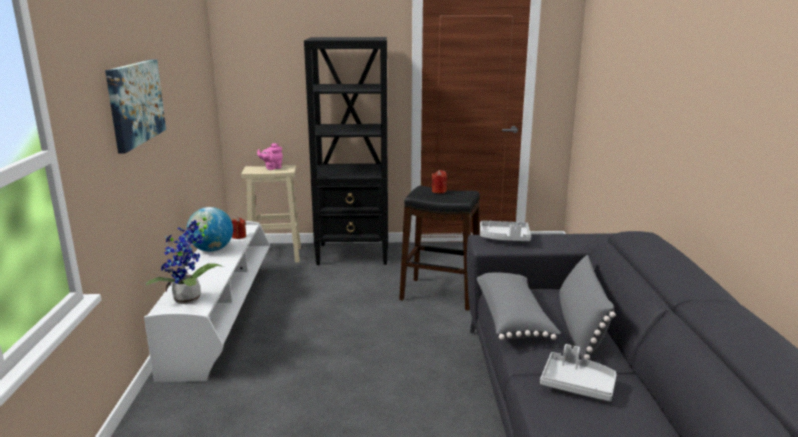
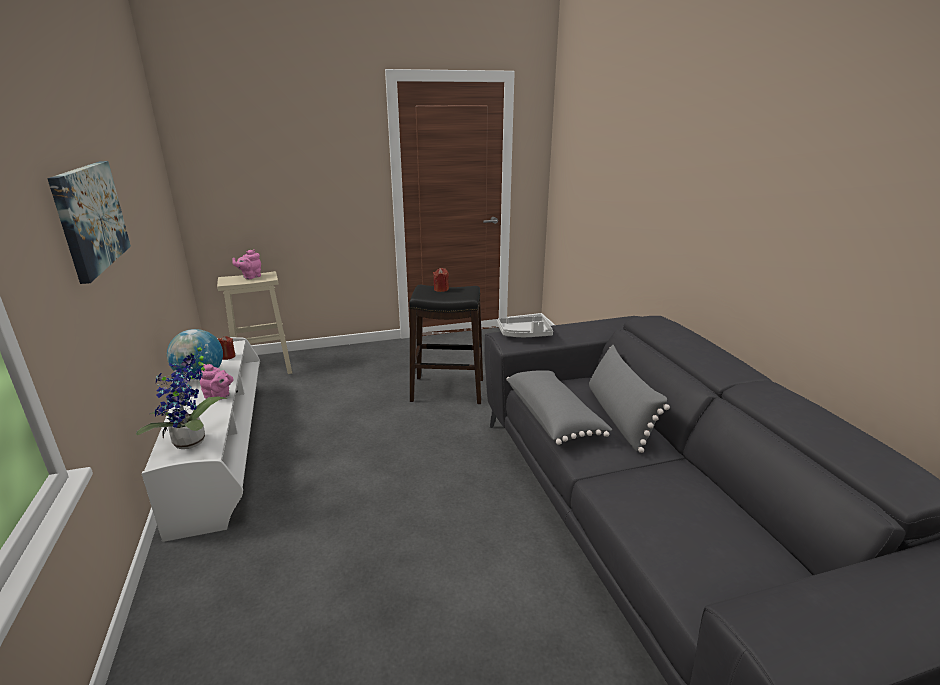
camera: 15 degrees left, 5 degrees up
(221, 267) = (219, 396): none -> pink teapot
(354, 254) = (347, 357): black bookcase -> none
(577, 384) = (645, 481): grey tray -> none

